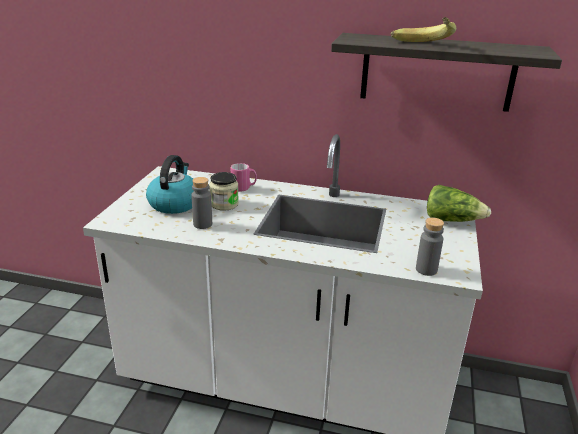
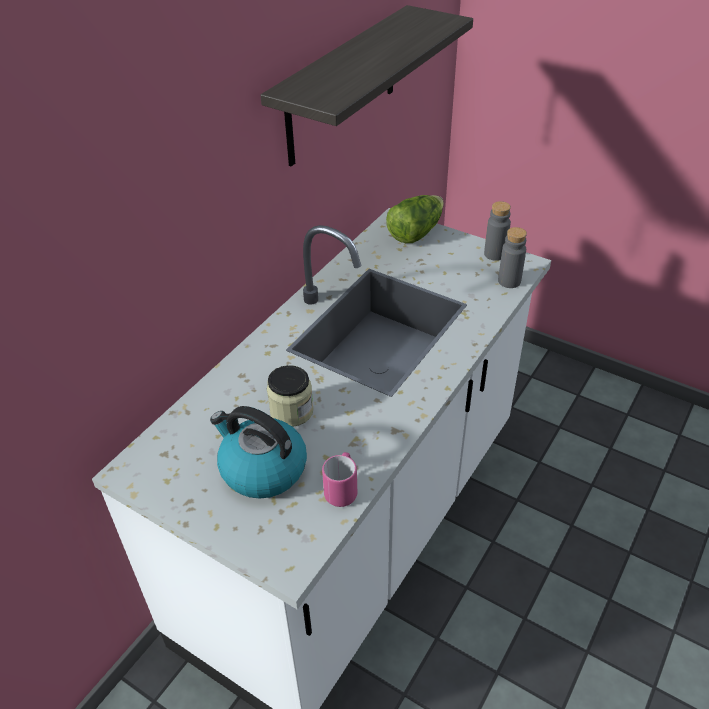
camera: 70 degrees left, 15 degrees up
(202, 224) = (345, 444): grey bottle -> grey bottle (494, 254)
(244, 188) = (247, 381): pink mug -> pink mug (342, 489)
(422, 46) = (384, 65): banana -> none

